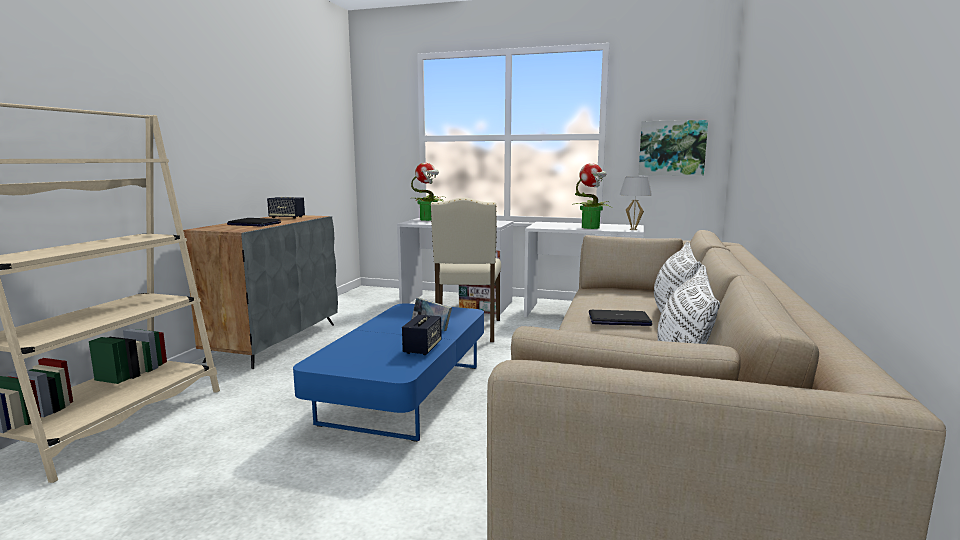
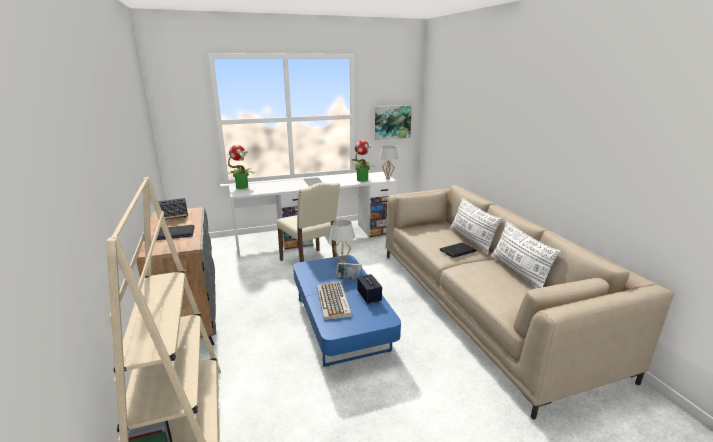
camera: 35 degrees left, 10 degrees up
(373, 341) = (333, 301): none -> keyboard
(458, 313) = (342, 262): none -> white table lamp

